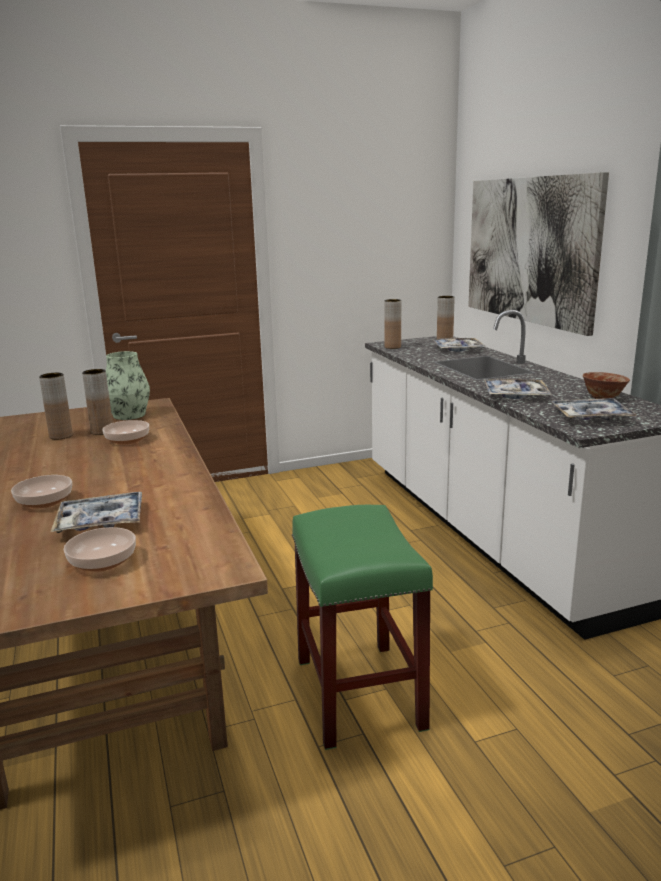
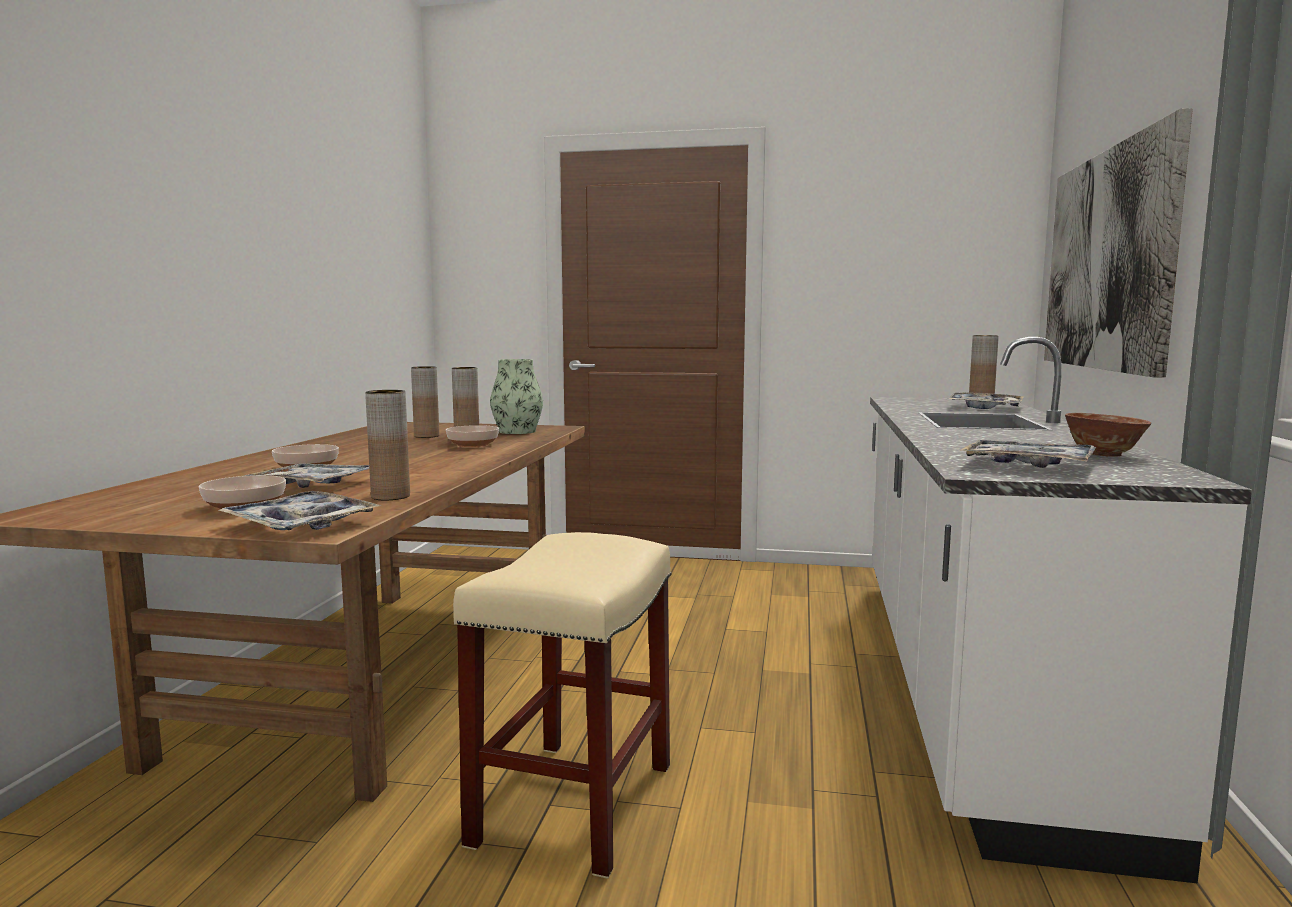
camera: 30 degrees right, 10 degrees down
(360, 693) = (575, 805): green stool -> beige stool
(392, 347) = (896, 400): brown vase -> brown vase (390, 496)
(515, 395) = (959, 440): tray -> tray (301, 524)

